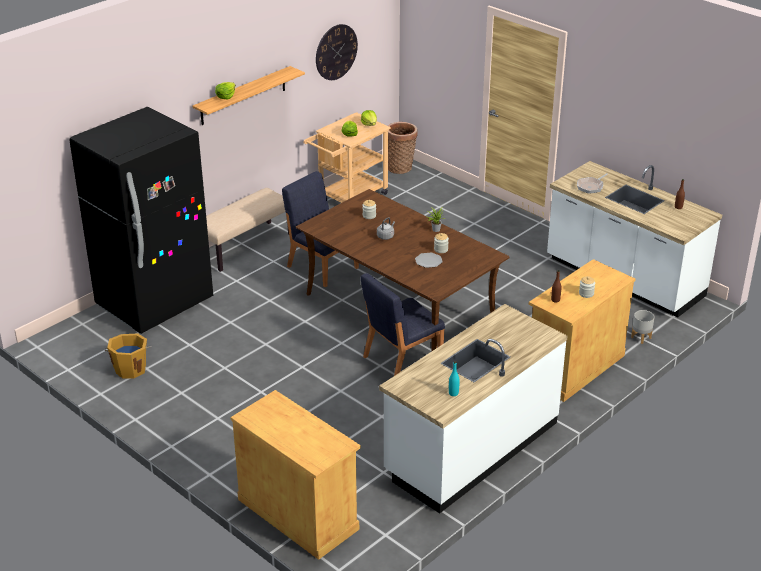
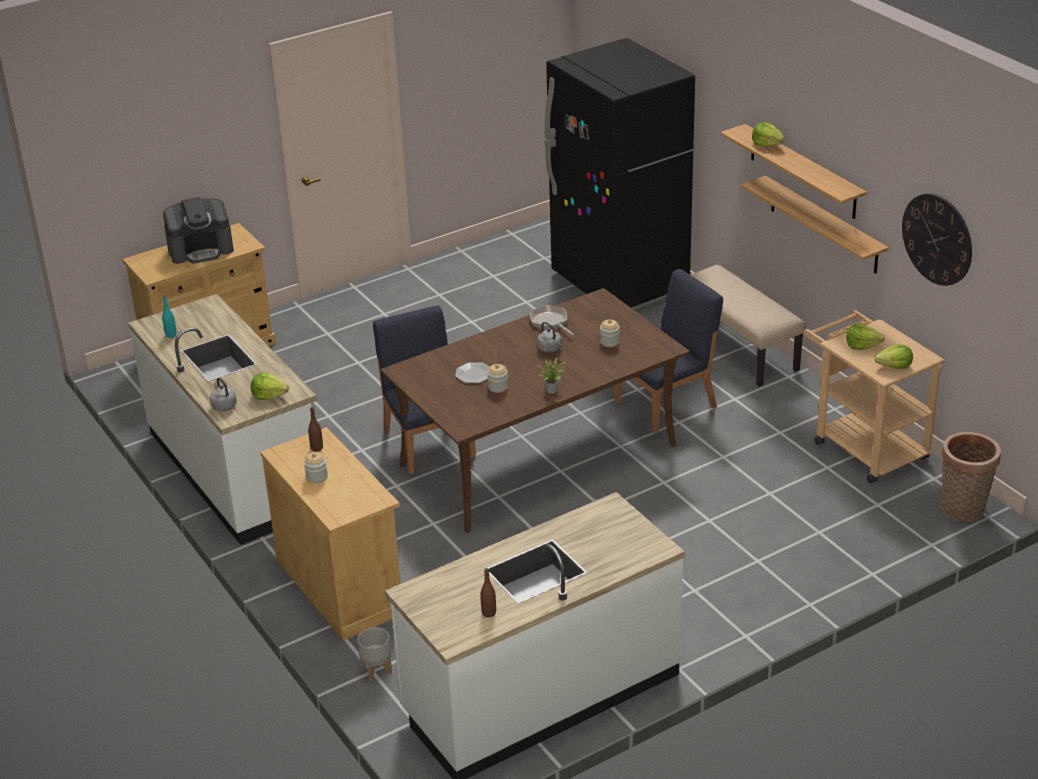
camera: 105 degrees right, 0 degrees up
(130, 369) = (496, 267): orange bucket -> none
(263, 115) = (823, 225): none -> shelf
(288, 427) = (201, 250): none -> coffee machine
(515, 323) = (269, 395): none -> lettuce
(538, 341) = (223, 405): none -> grey kettle
(591, 186) = (592, 532): frying pan -> frying pan (550, 322)

